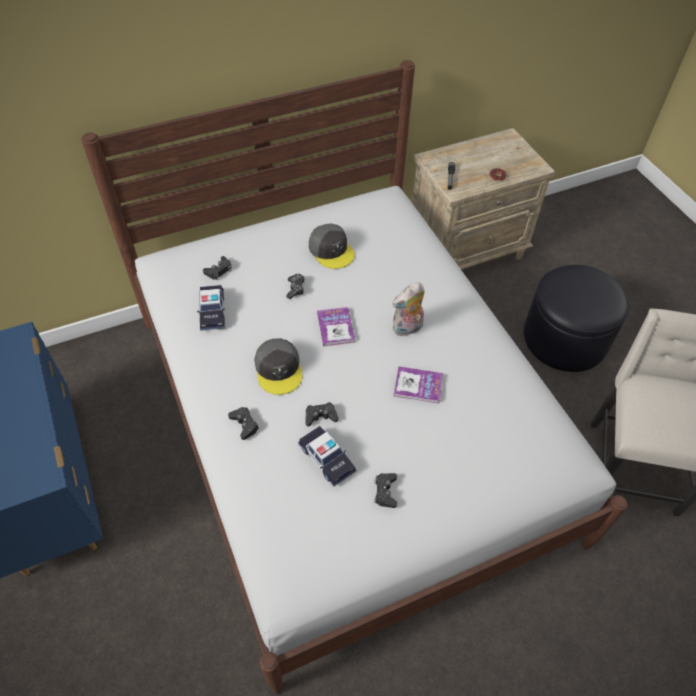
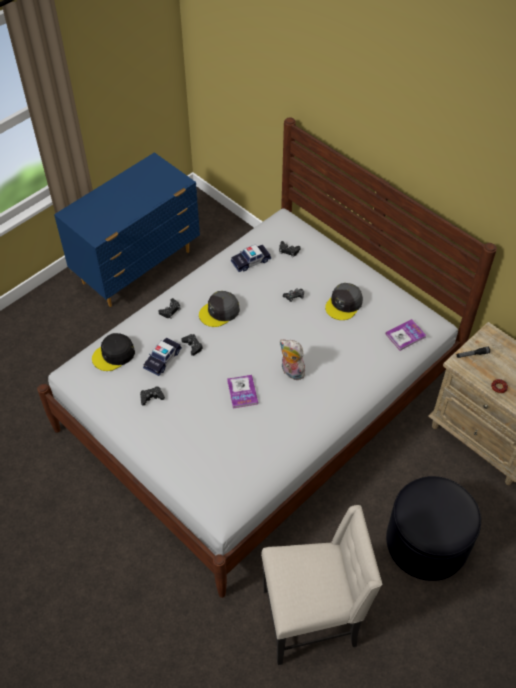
camera: 70 degrees right, 0 degrees up
(288, 520) = (114, 355): none -> black cap
(335, 327) = (270, 330): book -> book (405, 335)

